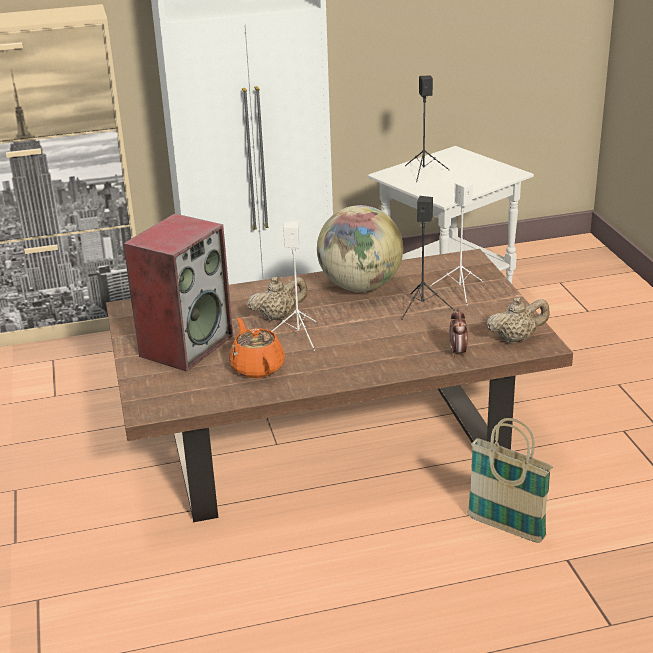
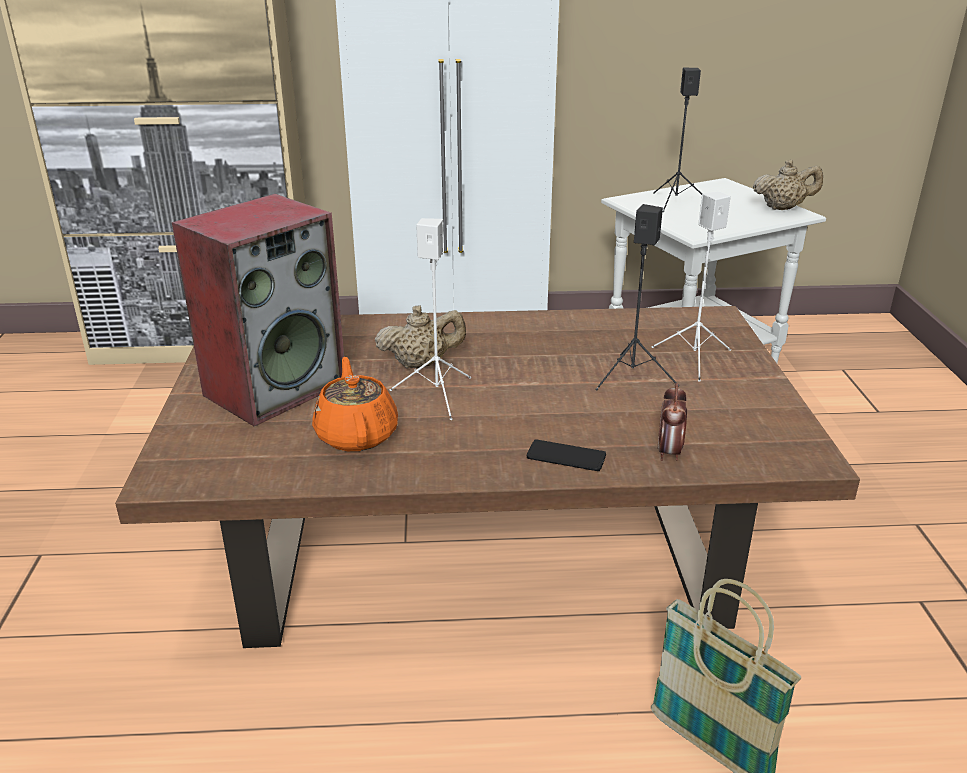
camera: 10 degrees right, 0 degrees up
(360, 287) = (551, 337): globe -> none
(395, 363) = (566, 456): none -> phone
(516, 339) = (767, 443): beige teapot -> beige teapot (783, 208)

